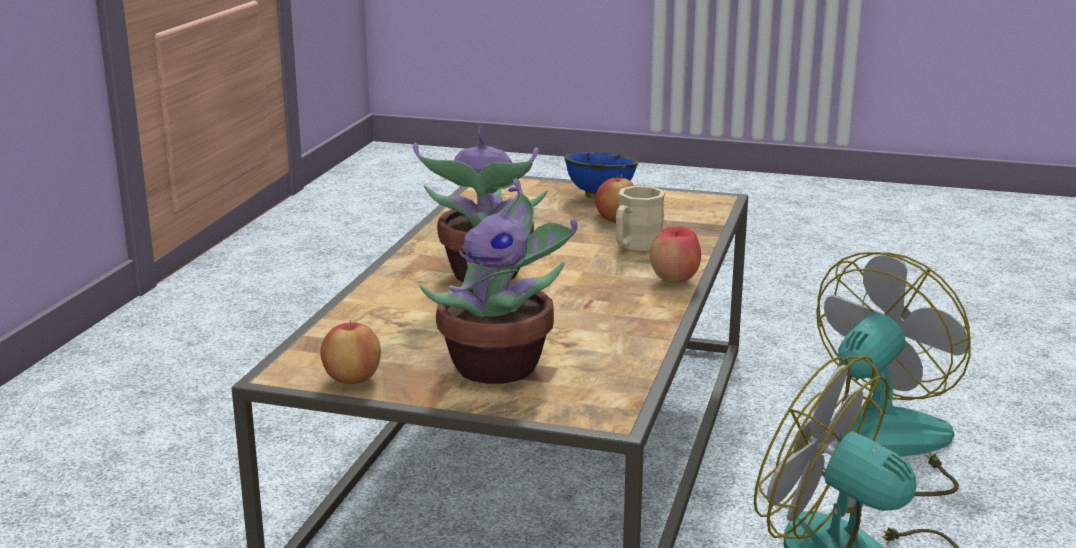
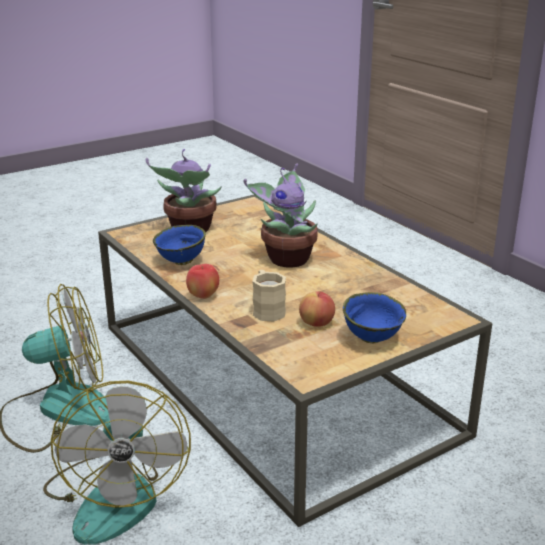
camera: 130 degrees right, 5 degrees up
(352, 379) = (226, 208): apple -> none
(616, 327) = (182, 262): none -> blue bowl

